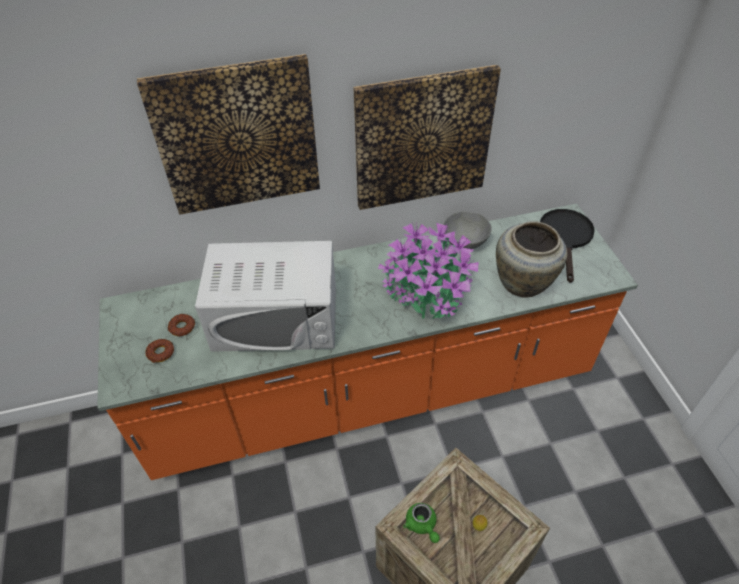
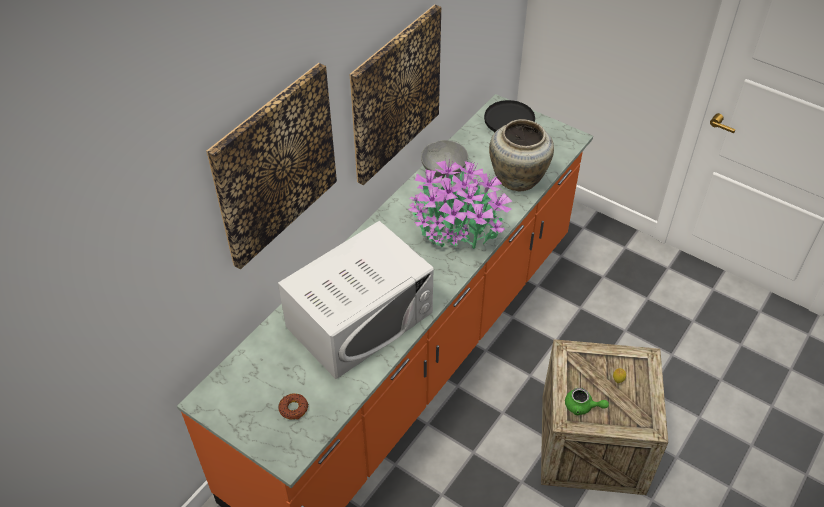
camera: 40 degrees left, 0 degrees up
(182, 327) = (287, 378): donut -> none

